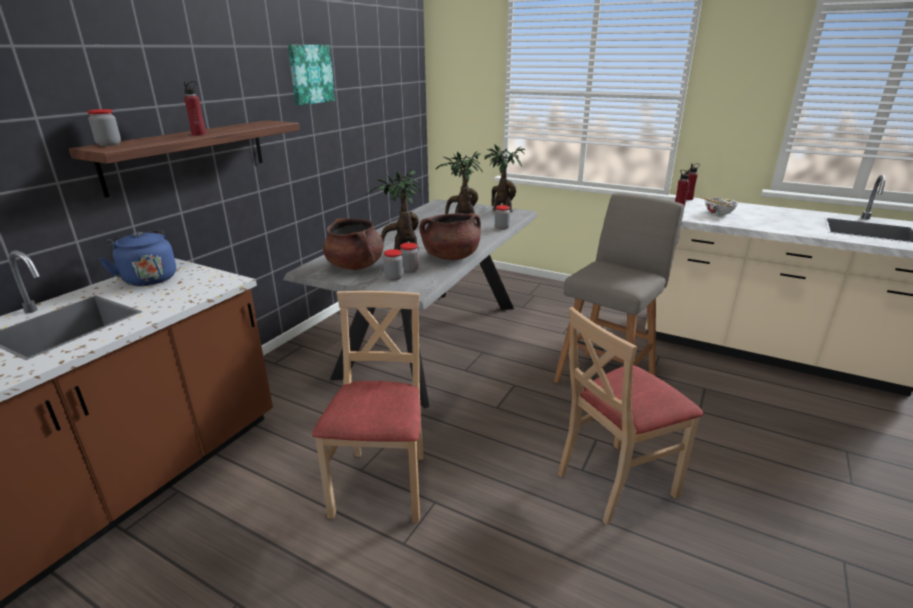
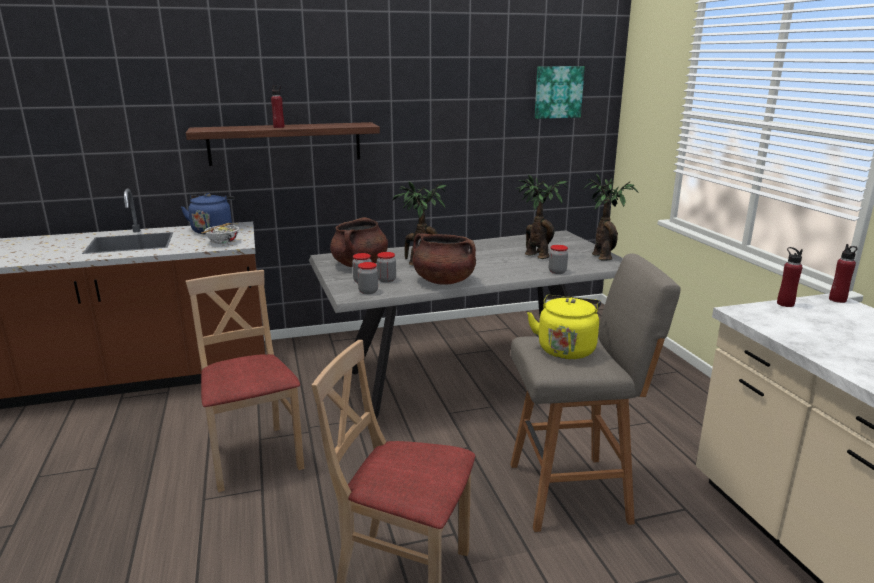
camera: 45 degrees right, 5 degrees down
(109, 144) = (211, 127): jar -> jar (368, 291)
(310, 74) = (433, 83): picture -> picture (558, 92)
(382, 485) = (254, 456): beige chair -> beige chair turned 75 degrees counterclockwise
(612, 272) = (566, 348): none -> yellow kettle
(718, 213) = (823, 327): bowl -> bowl (223, 242)

